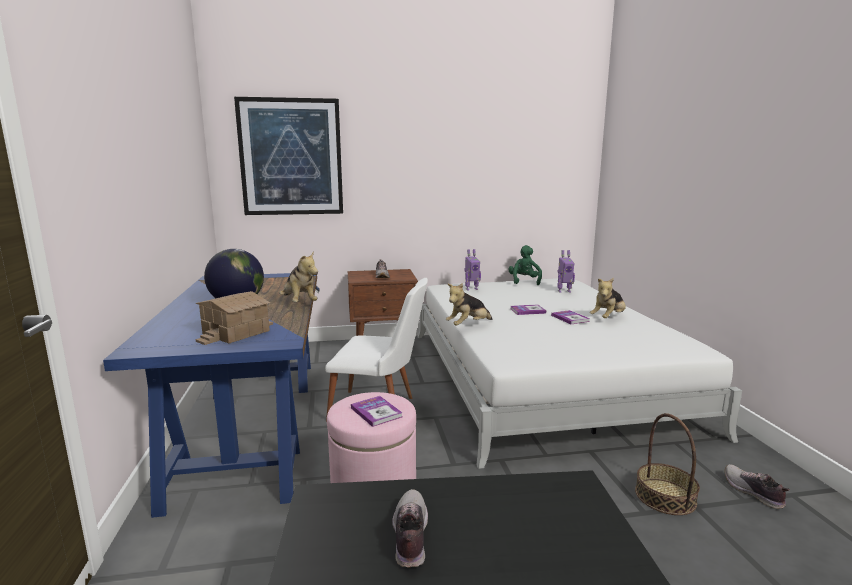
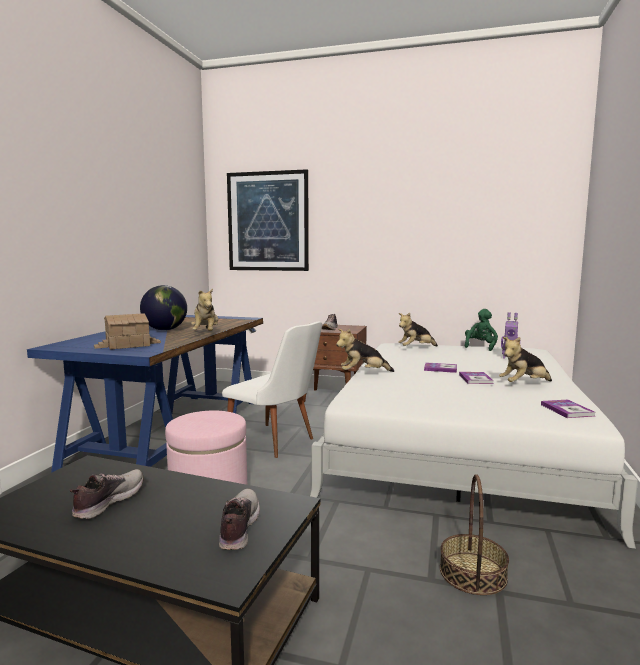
camera: 25 degrees right, 5 degrees down
(376, 412) = (204, 423): book -> book (567, 410)
(471, 289) = (416, 348): toy robot -> plush toy
(752, 492) = (592, 600): shoe -> shoe (238, 528)

